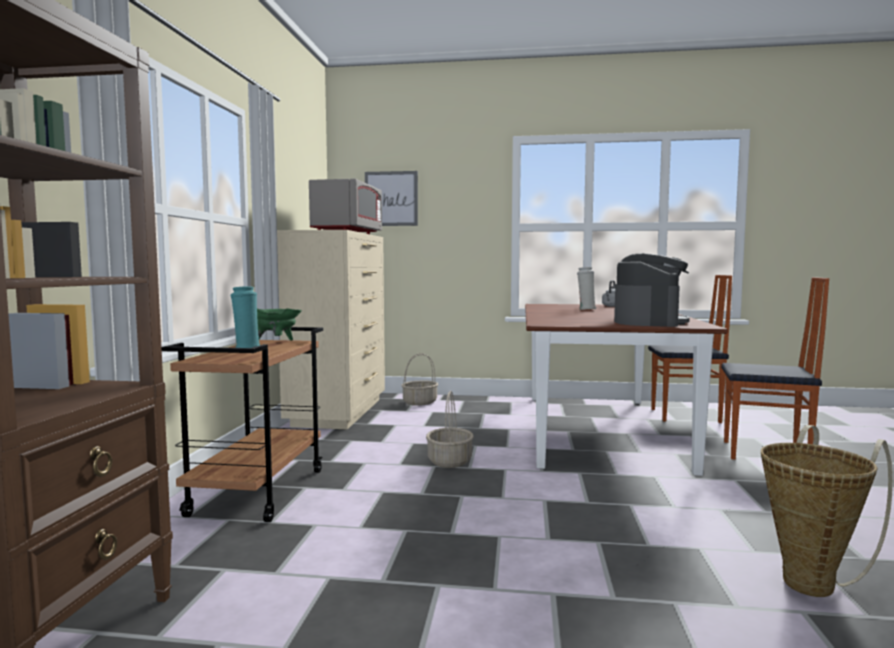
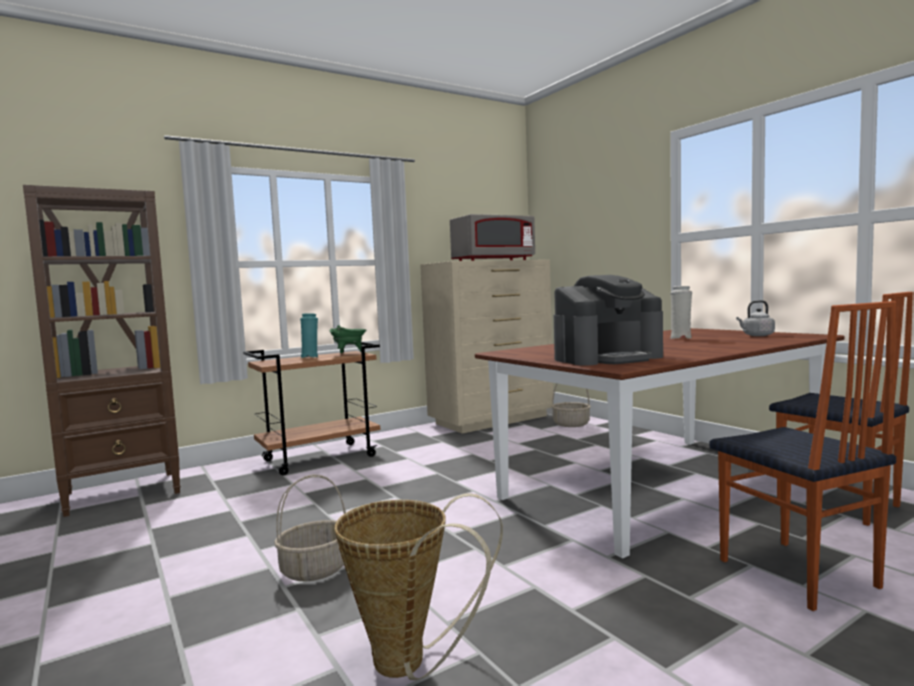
camera: 50 degrees right, 0 degrees up
(391, 198) = (569, 220): picture -> none
(450, 461) = (456, 473): basket -> basket (315, 570)

